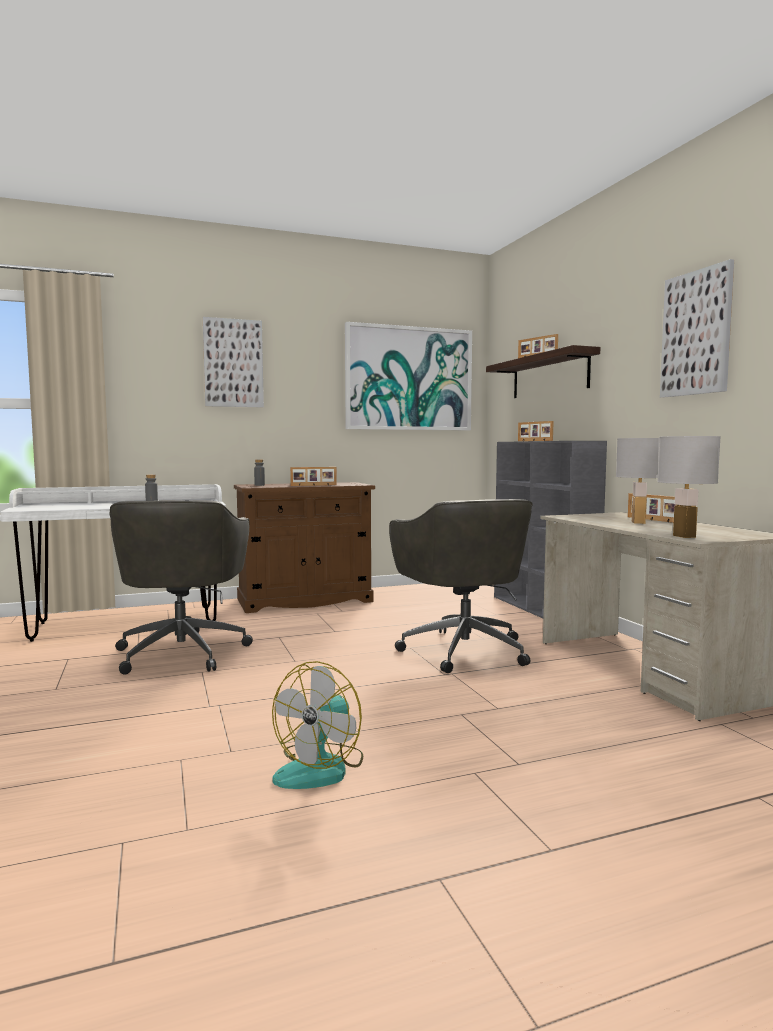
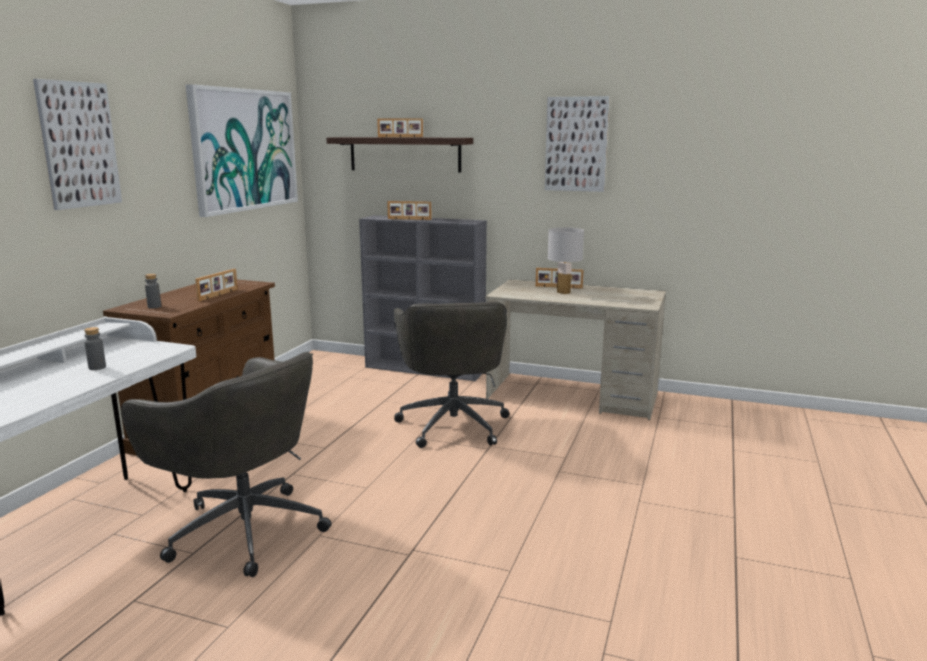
camera: 50 degrees left, 10 degrees up
(321, 768) = (578, 545): fan -> none
(463, 649) = (453, 424): grey office chair -> grey office chair turned 60 degrees clockwise
(683, 536) = (631, 304): white table lamp -> none

